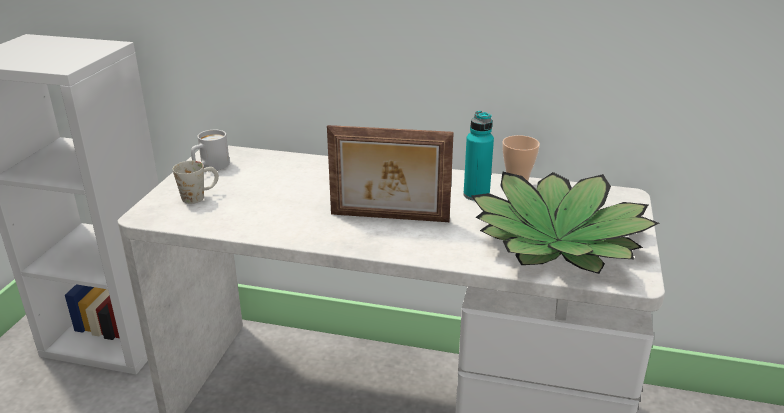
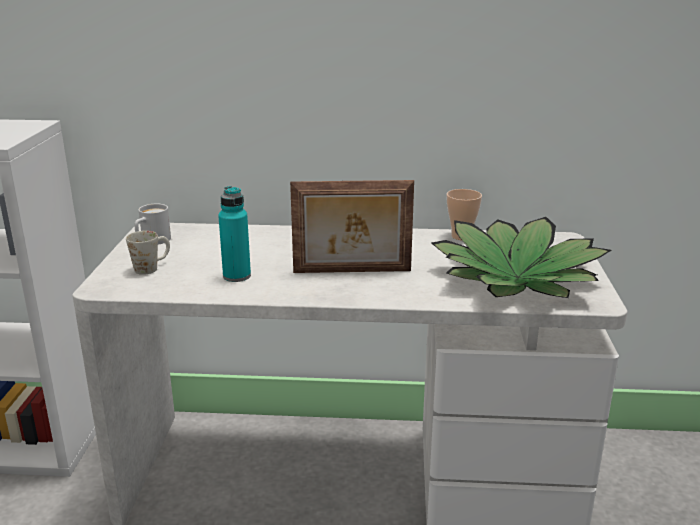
camera: 10 degrees left, 5 degrees down
(476, 195) = (427, 247): turquoise bottle -> turquoise bottle (237, 276)

